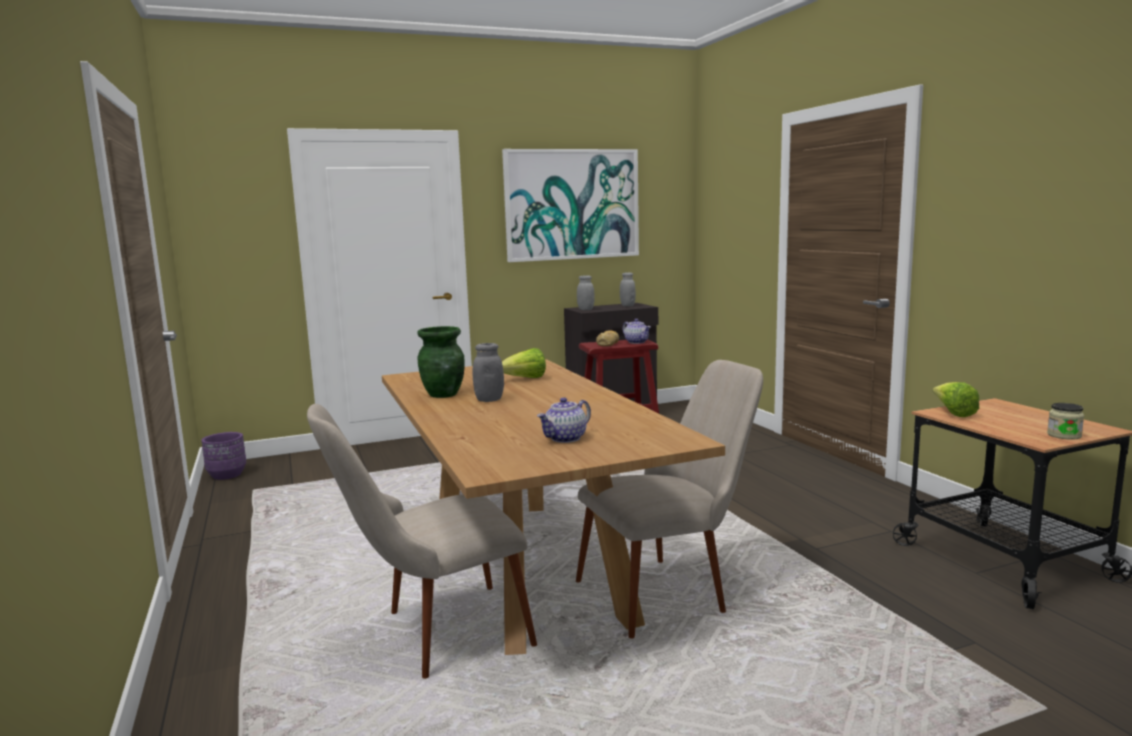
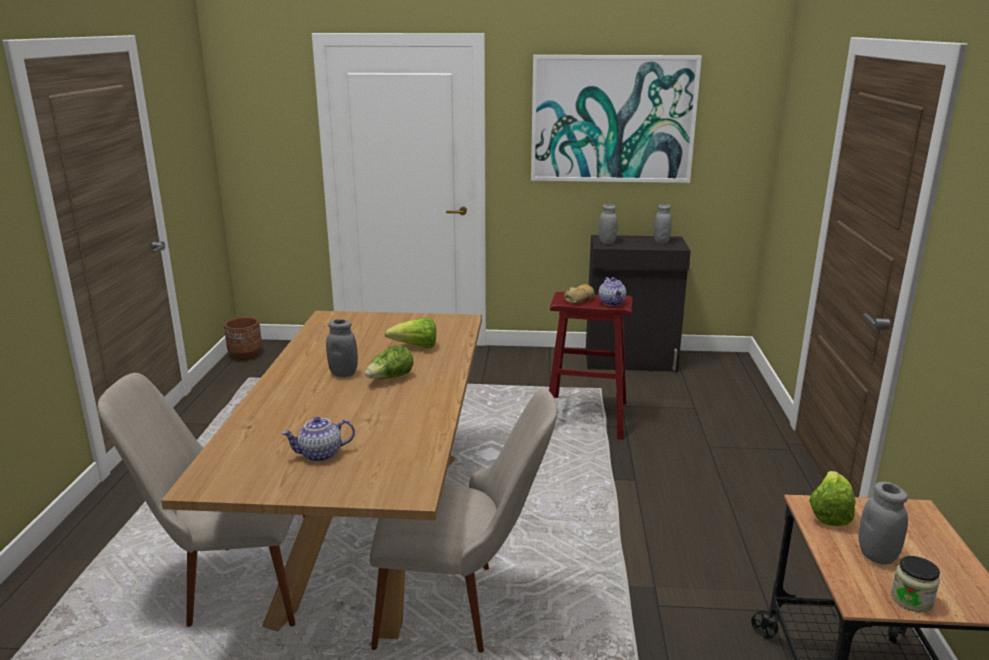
camera: 25 degrees right, 10 degrees up
(227, 475) = (245, 355): purple planter -> brown planter
(444, 394) = (321, 355): green vase -> none
(538, 395) = (390, 378): none -> lettuce
(1012, 423) = (876, 555): none -> grey jar

